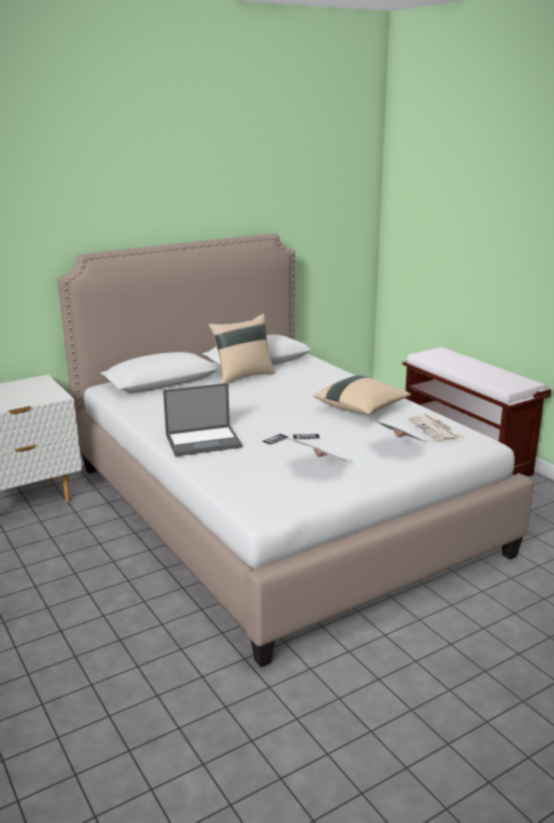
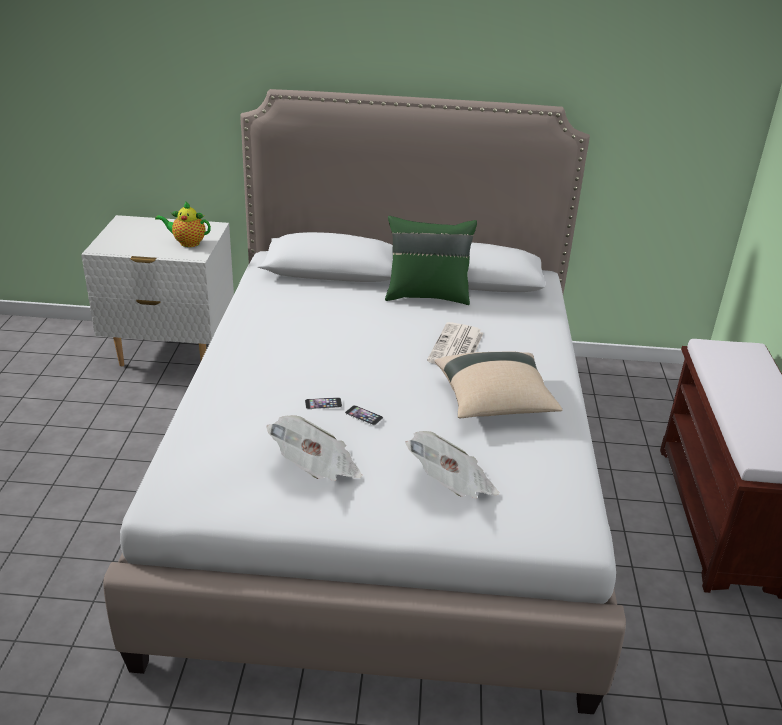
camera: 35 degrees right, 10 degrees up
(38, 392) = (187, 243): none -> teapot
(204, 441) = (253, 371): laptop -> none
(243, 376) = (427, 295): beige pillow -> green pillow
(436, 429) = (542, 480): newspaper -> newspaper (456, 348)

